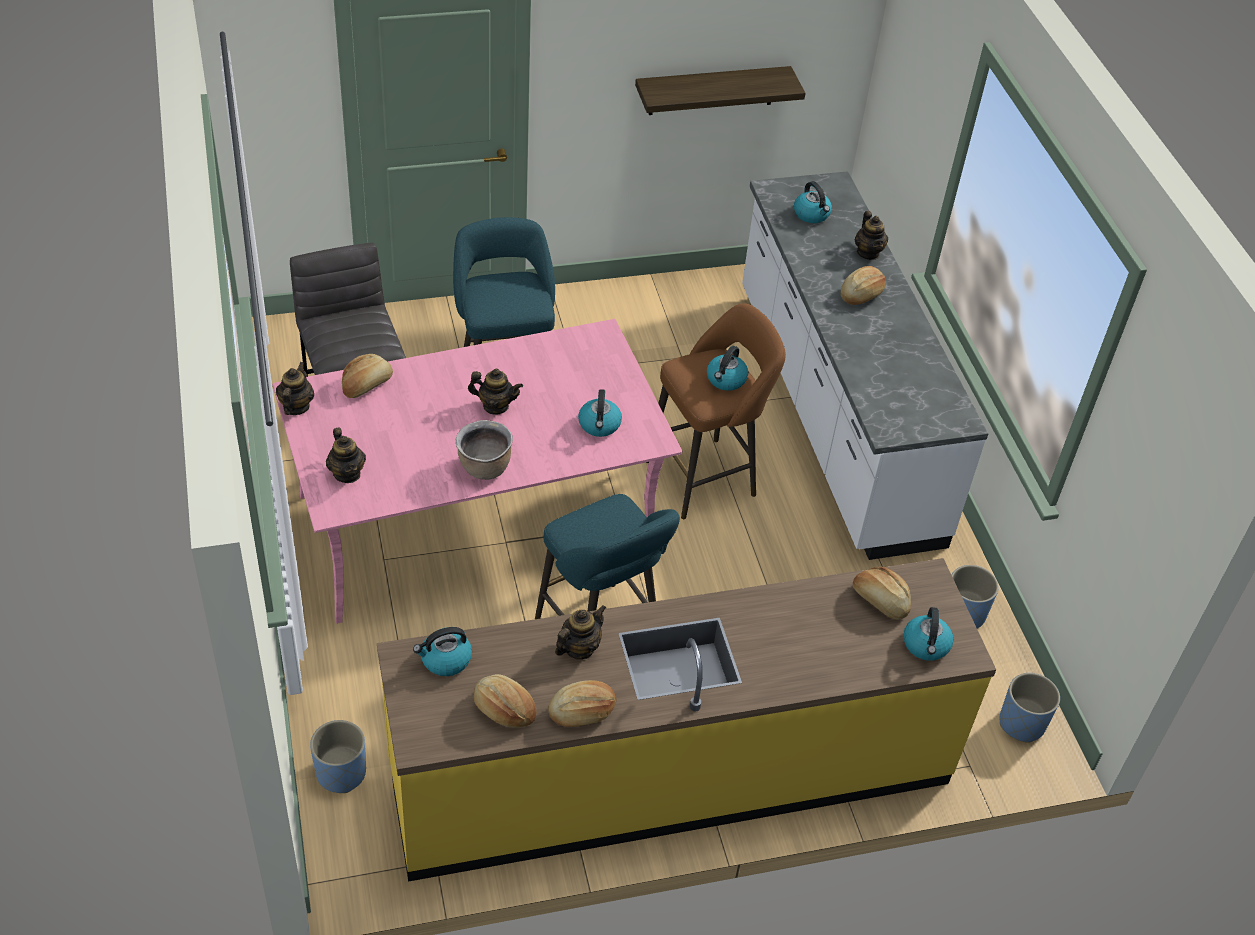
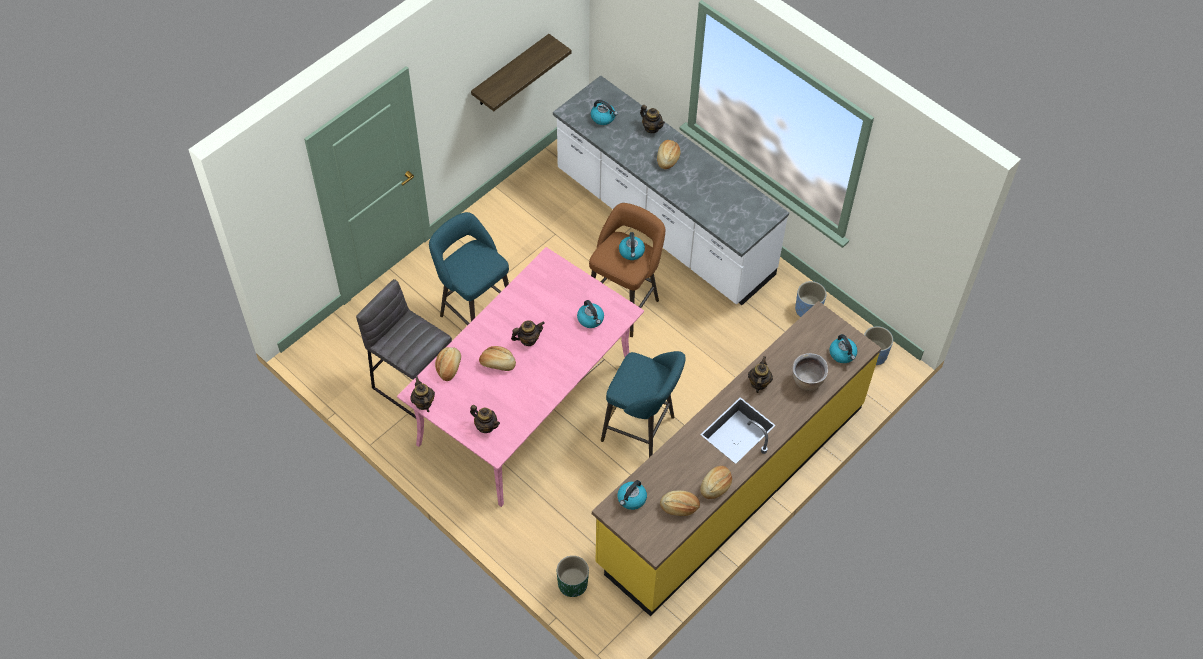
camera: 30 degrees left, 10 degrees up
(341, 773) = (572, 584): blue planter -> green planter
(484, 468) = (553, 380): brown cooking pot -> brown cooking pot (807, 381)
(579, 648) = (688, 454): teapot -> teapot (758, 383)
(880, 601) = (806, 342): bread -> bread (497, 363)

